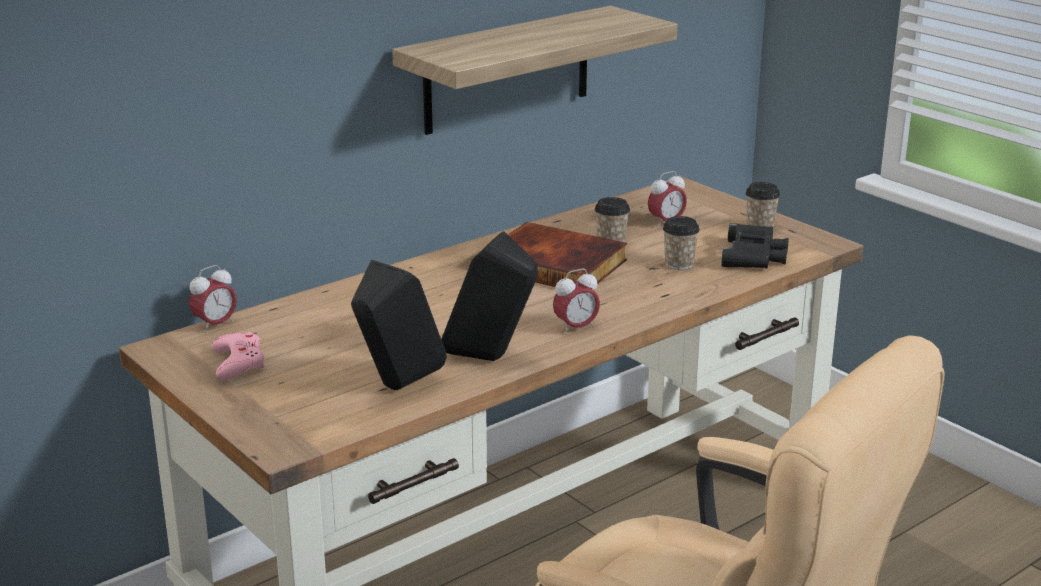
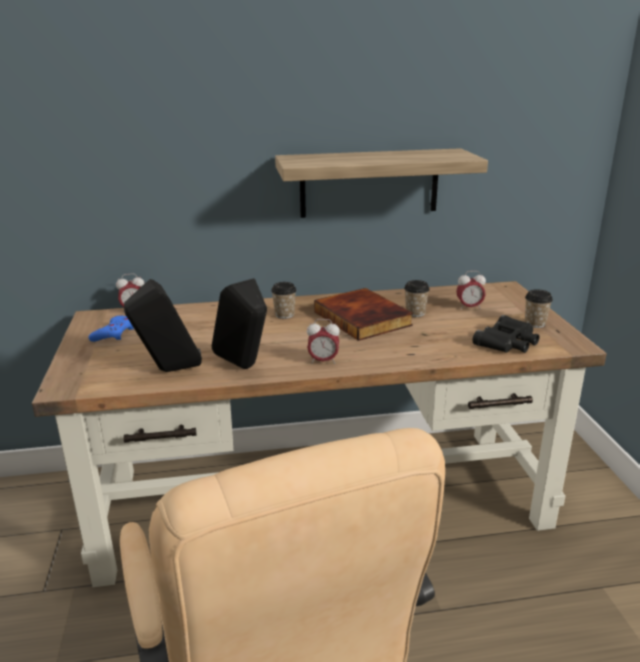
camera: 30 degrees right, 0 degrees up
(238, 362) = (114, 333): pink game controller -> blue game controller
(679, 264) = (445, 336): cup -> cup (284, 315)

